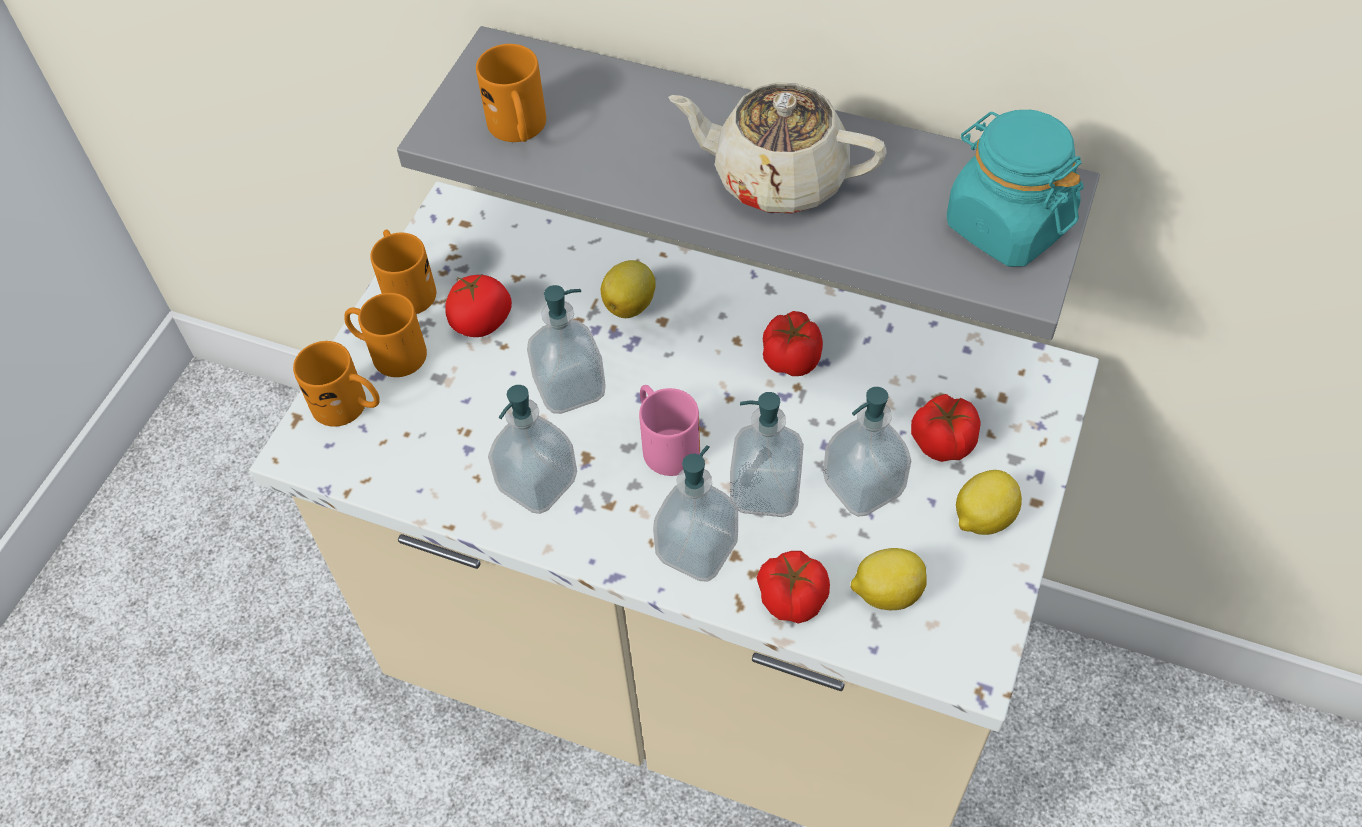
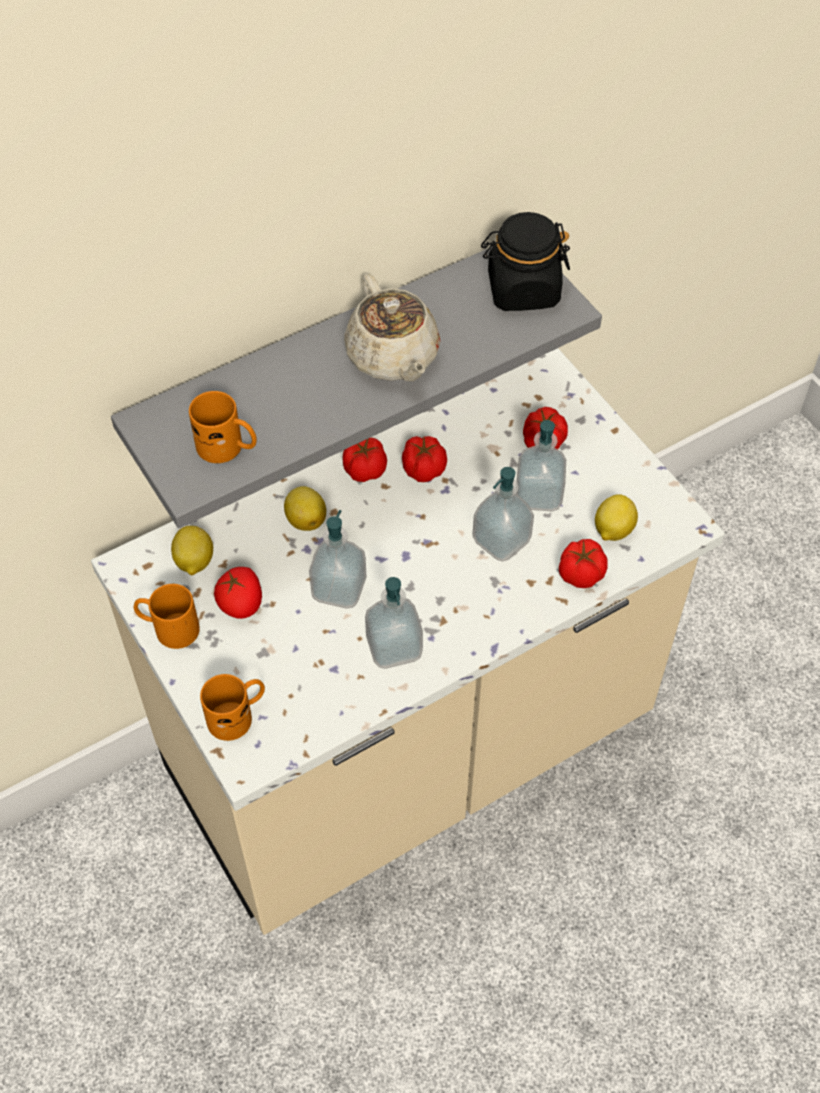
camera: 55 degrees left, 0 degrees up
(388, 353) = (215, 669): orange mug -> none
(664, 443) = (424, 567): pink mug -> none
(697, 549) = (511, 597): soap dispenser -> none
(741, 309) = (364, 469): none -> tomato
(777, 177) = (393, 357): beige teapot -> beige teapot turned 75 degrees counterclockwise
(982, 518) = (604, 458): lemon -> lemon (194, 562)
(1006, 225) = (522, 290): turquoise jar -> black jar

